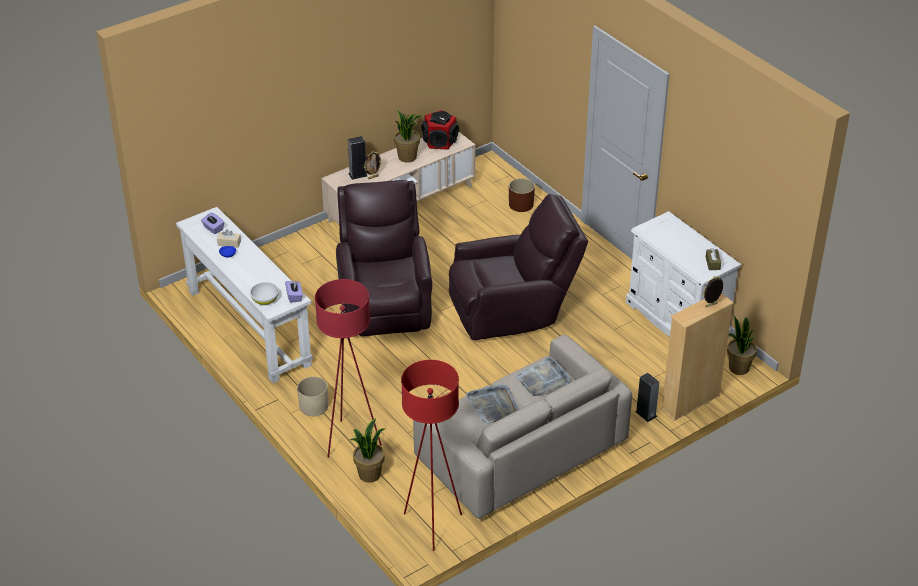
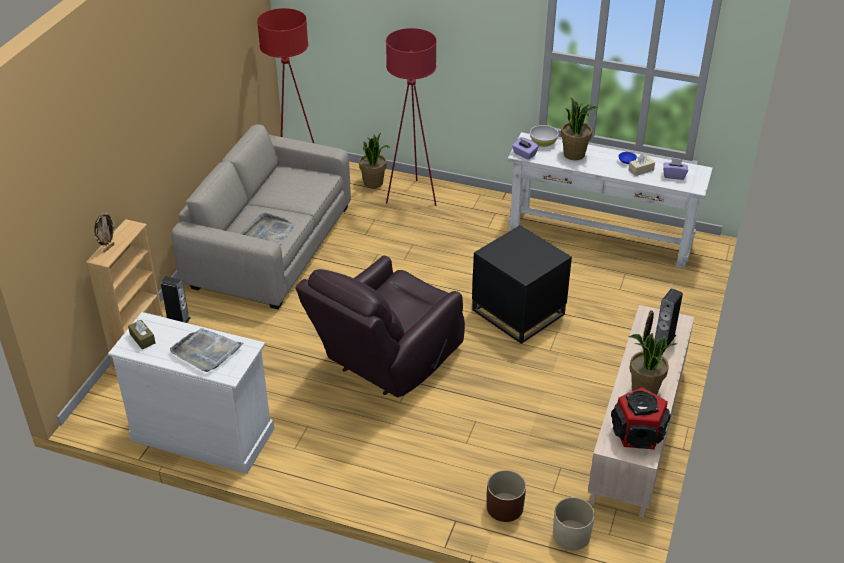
camera: 145 degrees right, 0 degrees up
(313, 406) = (469, 205): beige planter -> beige planter (571, 535)
(384, 301) = (517, 312): brown armchair -> black side table
(493, 406) = (293, 197): grey tray -> grey tray (206, 351)
(738, 368) = (105, 408): potted plant -> potted plant (574, 154)

